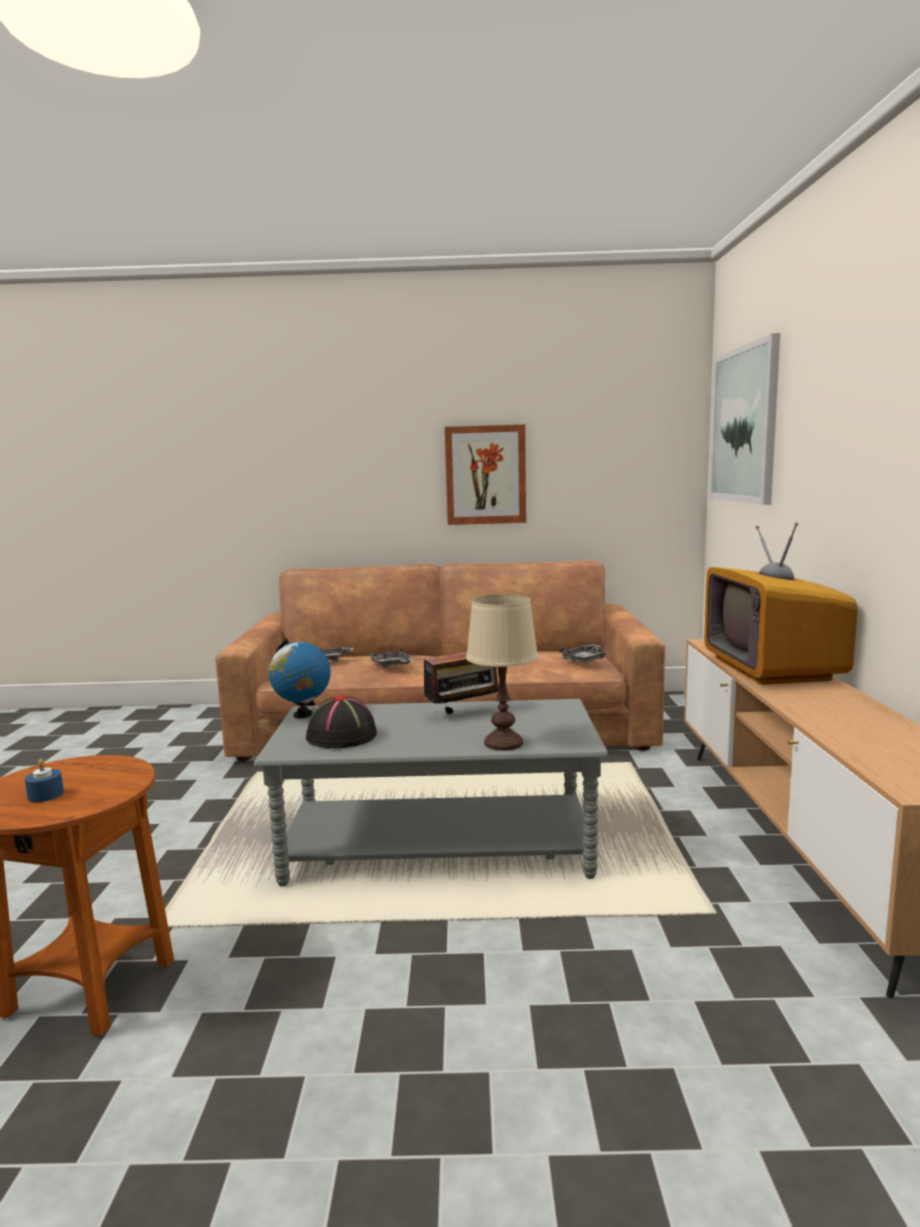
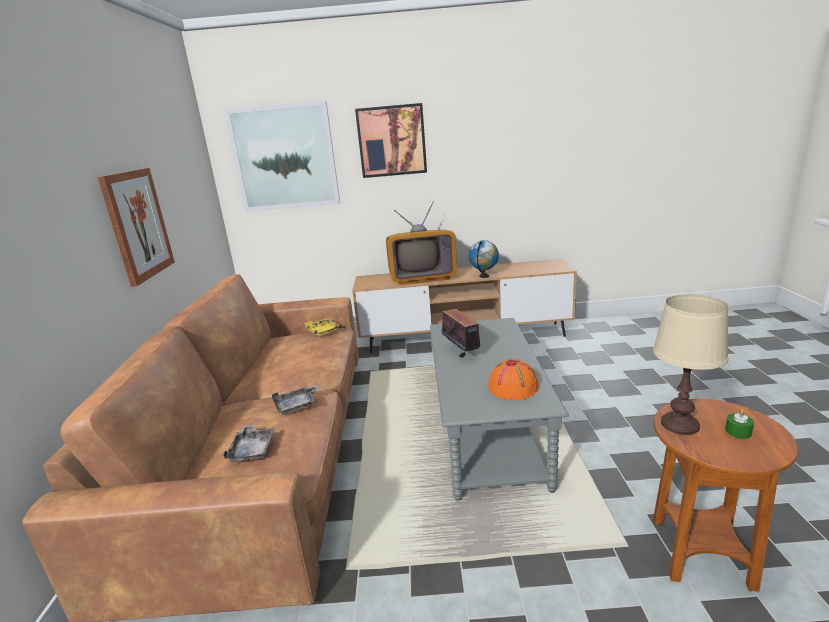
camera: 90 degrees left, 10 degrees up
(45, 795) = (738, 432): blue candle -> green candle
(302, 715) = (469, 412): globe -> globe (484, 276)
(342, 737) = (513, 387): black hat -> orange hat
(504, 743) = (511, 338): beige table lamp -> beige table lamp (680, 424)
(585, 660) = (322, 331): grey tray -> yellow tray
(825, 399) = (392, 141): none -> picture

